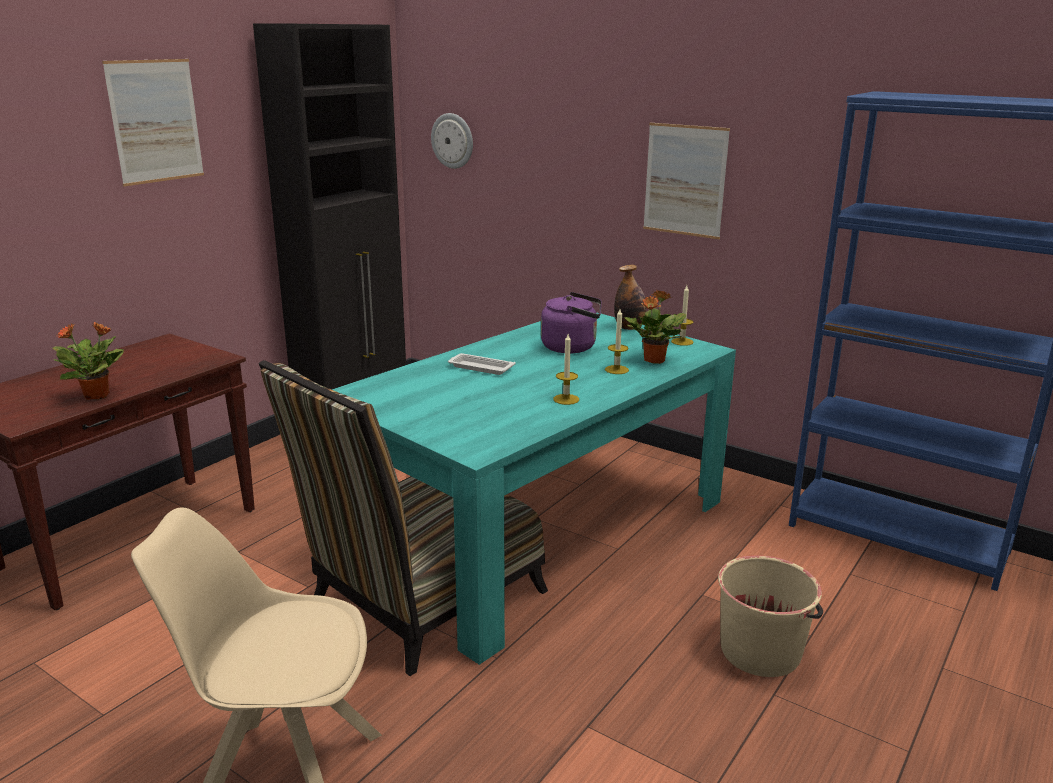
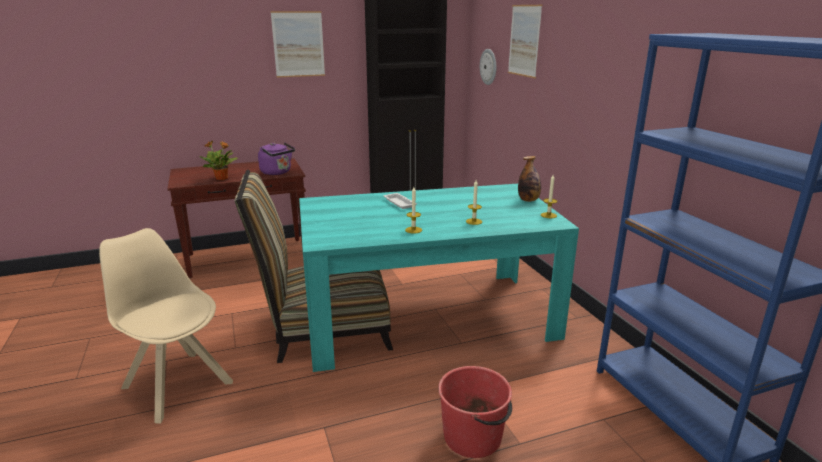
camera: 35 degrees right, 0 degrees up
(572, 347) = (471, 203): purple kettle -> purple kettle (277, 172)
(653, 360) = (507, 222): potted plant -> none
(685, 180) = (592, 100): picture -> picture (524, 41)
(761, 651) = (473, 437): beige bucket -> red bucket

